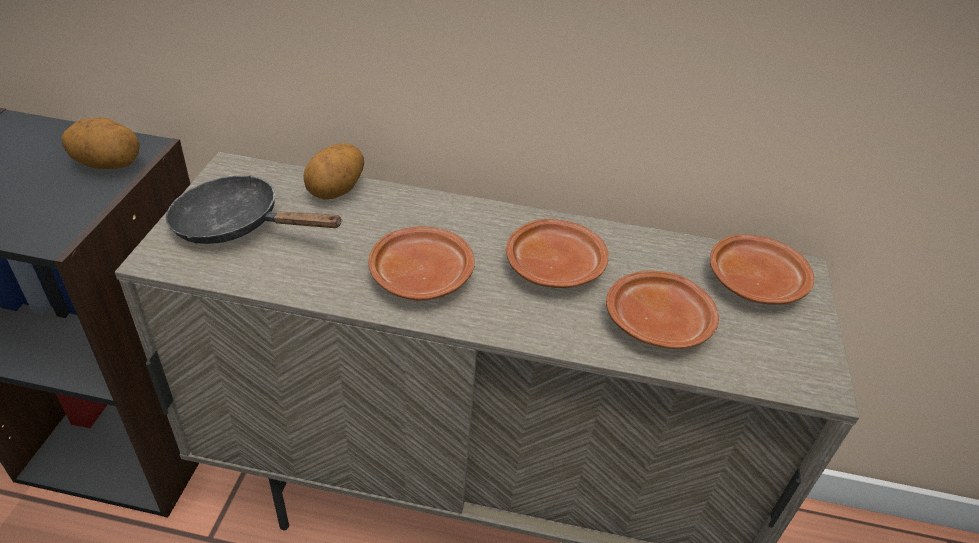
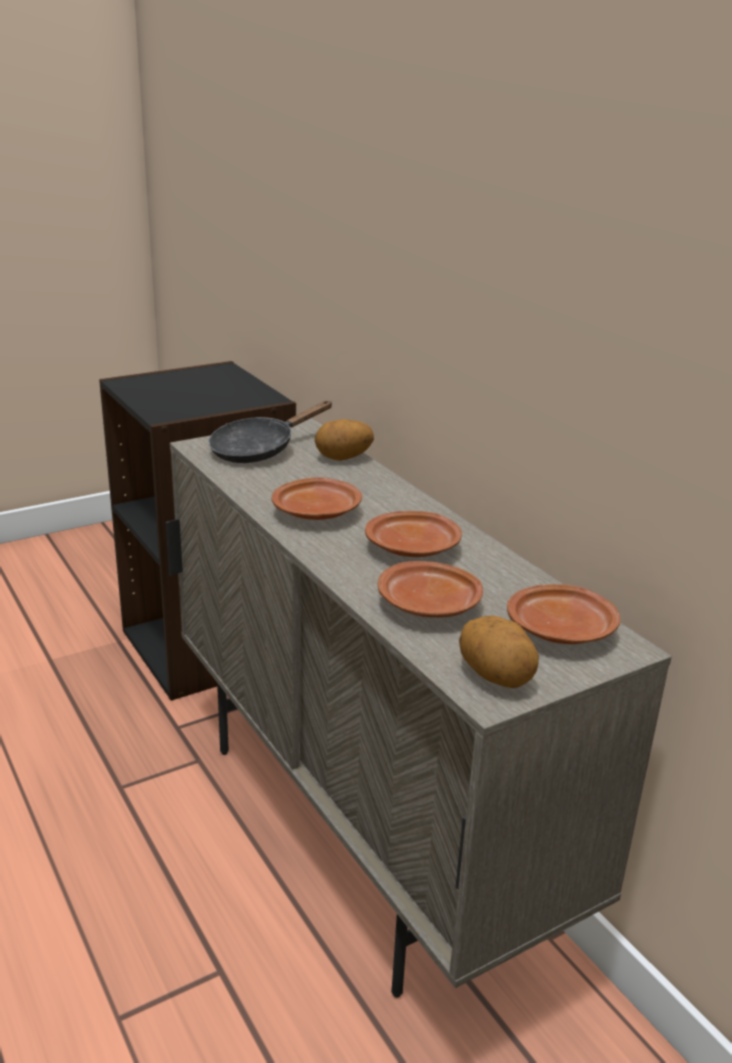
camera: 50 degrees right, 15 degrees down
(108, 164) = (239, 399): potato -> potato (496, 676)
(237, 225) = (259, 449): black frying pan -> black frying pan turned 105 degrees counterclockwise

